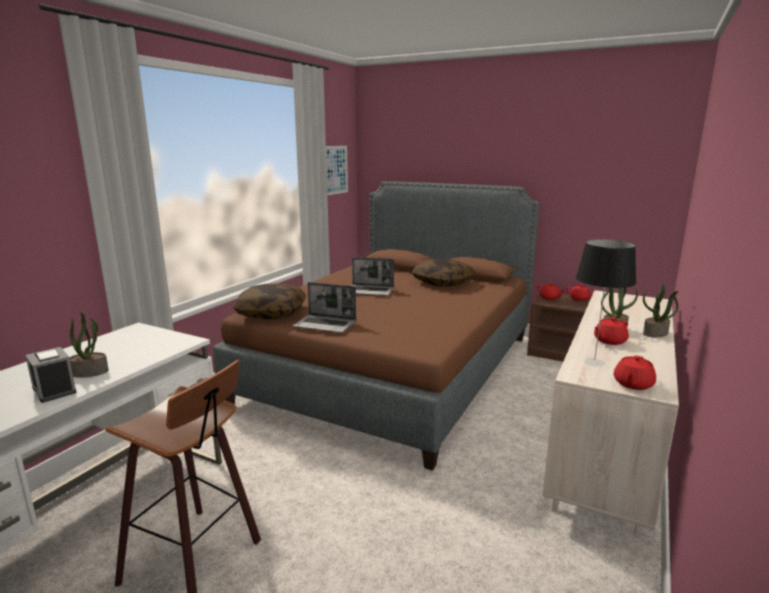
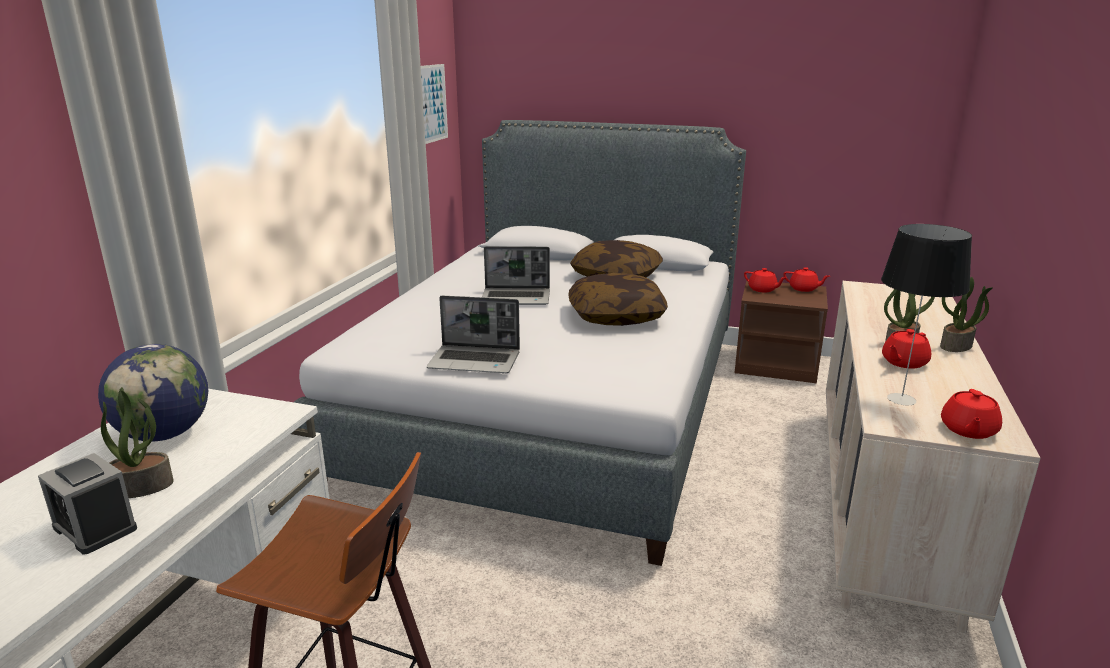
camera: 10 degrees left, 5 degrees up
(116, 347) = (164, 434): none -> globe
(271, 313) = (380, 346): pillow -> pillow (616, 316)
(394, 367) = (553, 407): brown bed -> grey bed

